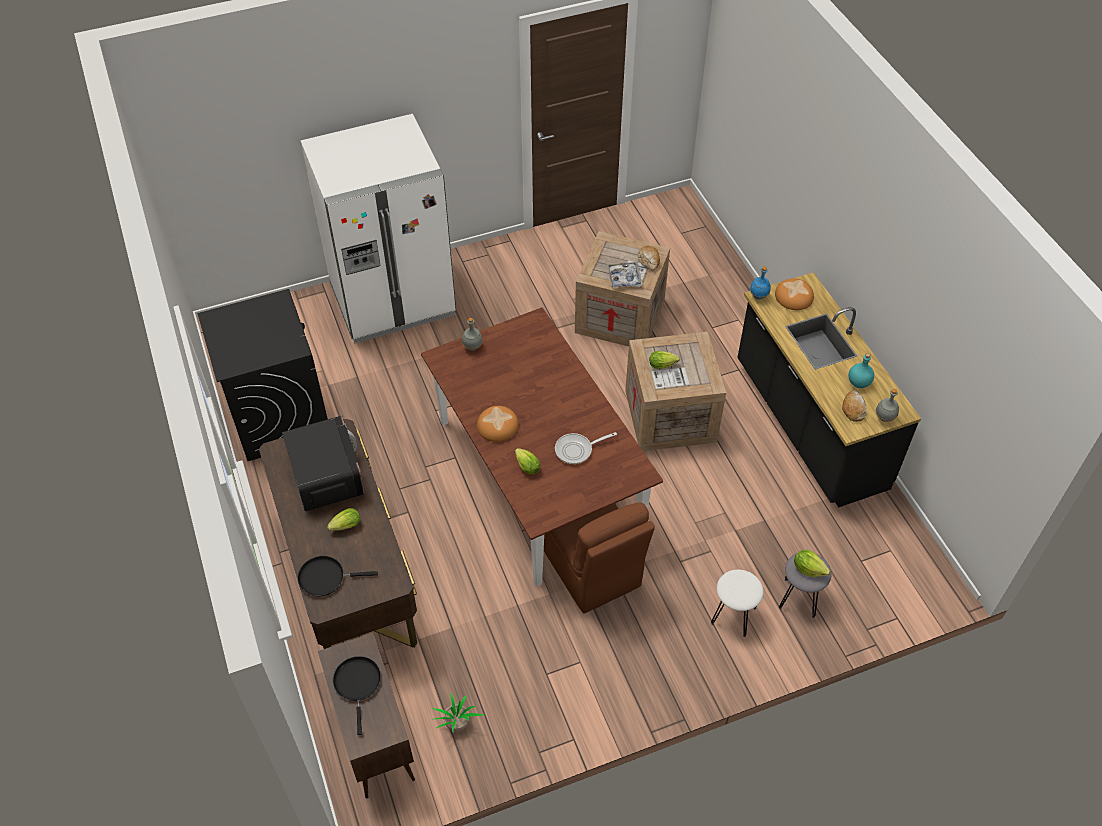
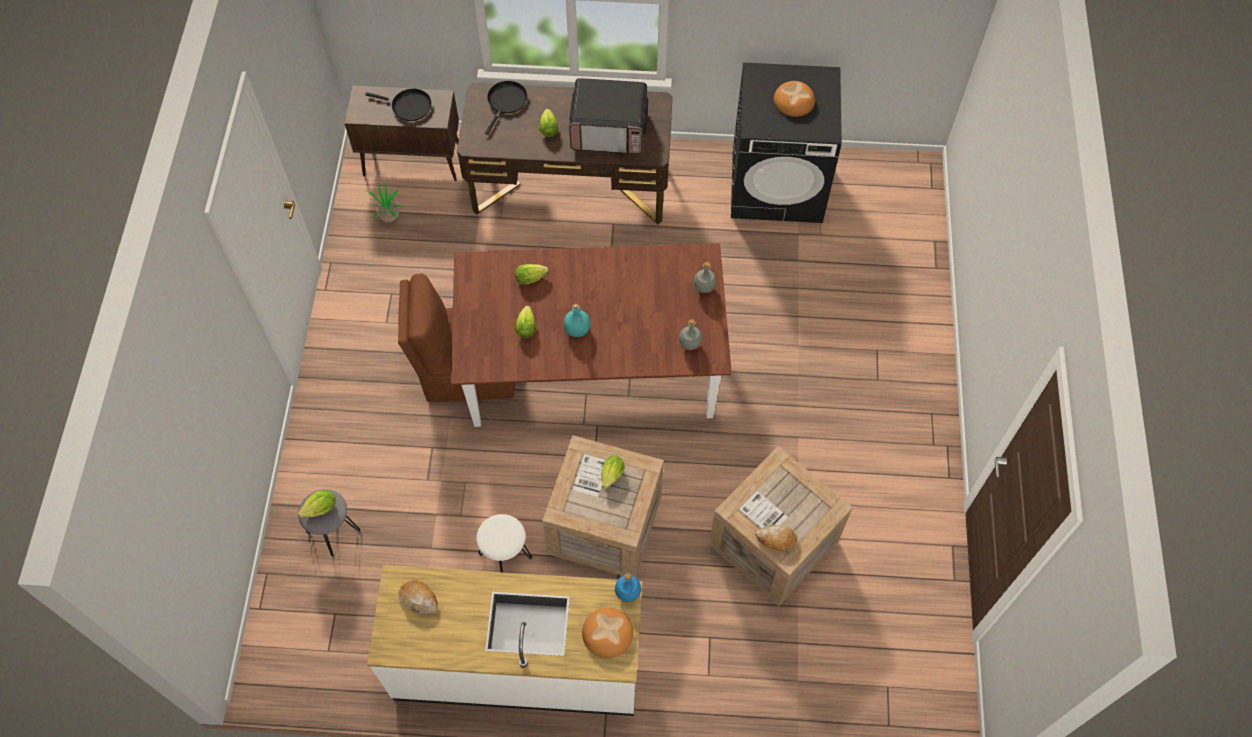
camera: 115 degrees right, 10 degrees up
(393, 300) = (895, 325): white fridge -> none
(497, 425) = (592, 273): bread -> bread (794, 101)
(577, 450) = (526, 326): frying pan -> lettuce
(624, 278) = (760, 499): tray -> none
(734, 615) = (352, 464): white stool -> white stool (505, 556)
(808, 426) = (518, 662): black counter -> white counter
(859, 383) = (448, 627): turquoise bottle -> turquoise bottle (576, 329)
(884, 418) = (390, 624): grey bottle -> grey bottle (690, 344)

